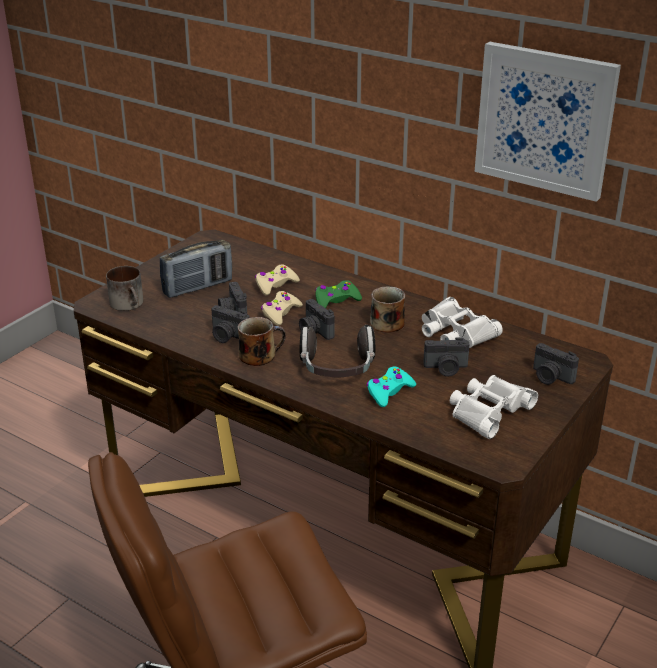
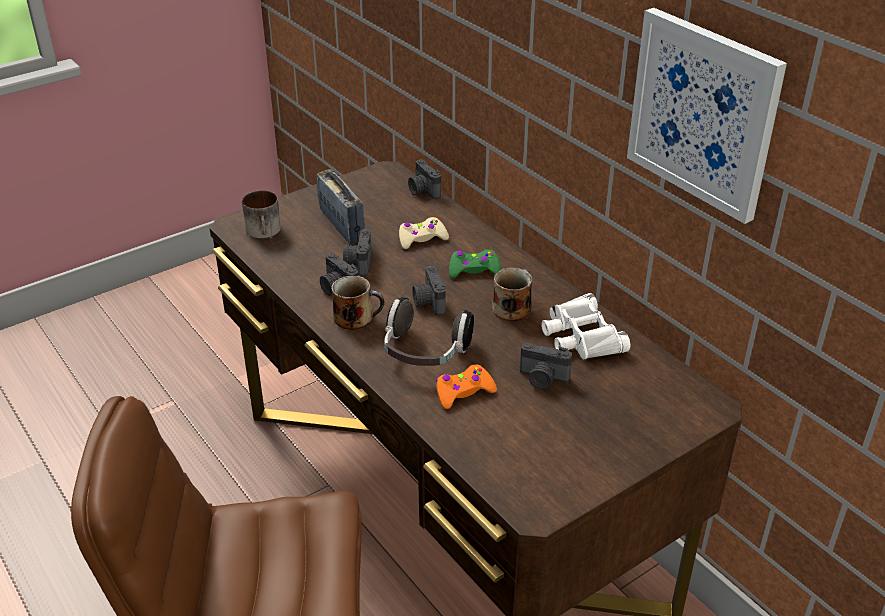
camera: 20 degrees right, 5 degrees up
(198, 287) = (342, 226): radio -> radio turned 105 degrees counterclockwise
(280, 313) = (406, 273): beige game controller -> none
(389, 392) = (463, 392): turquoise game controller -> orange game controller
(488, 411) = (558, 442): white binoculars -> none
(550, 377) = (655, 418): camera -> camera (423, 191)

